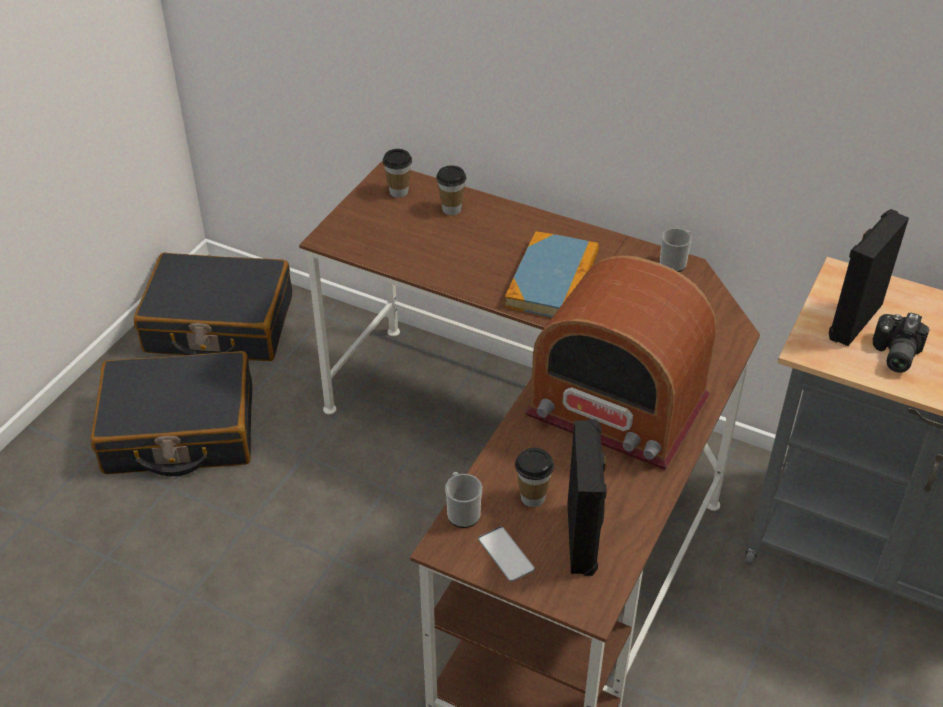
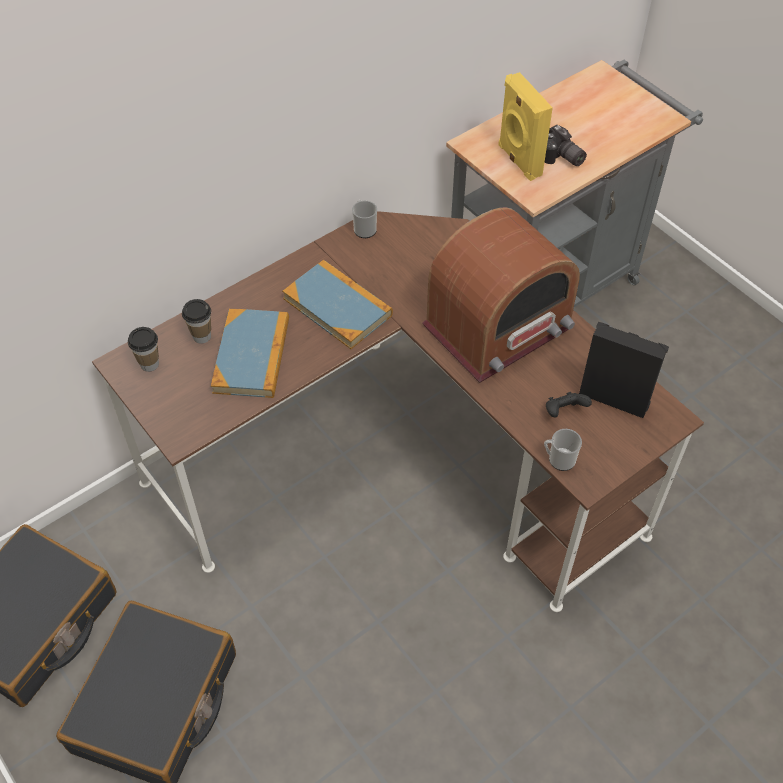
camera: 65 degrees left, 10 degrees up
(450, 247) = (252, 356): none -> book
(506, 554) = (610, 448): phone -> none
(532, 498) = (564, 412): cup -> black game controller
(853, 320) = (518, 161): black speaker -> yellow speaker

